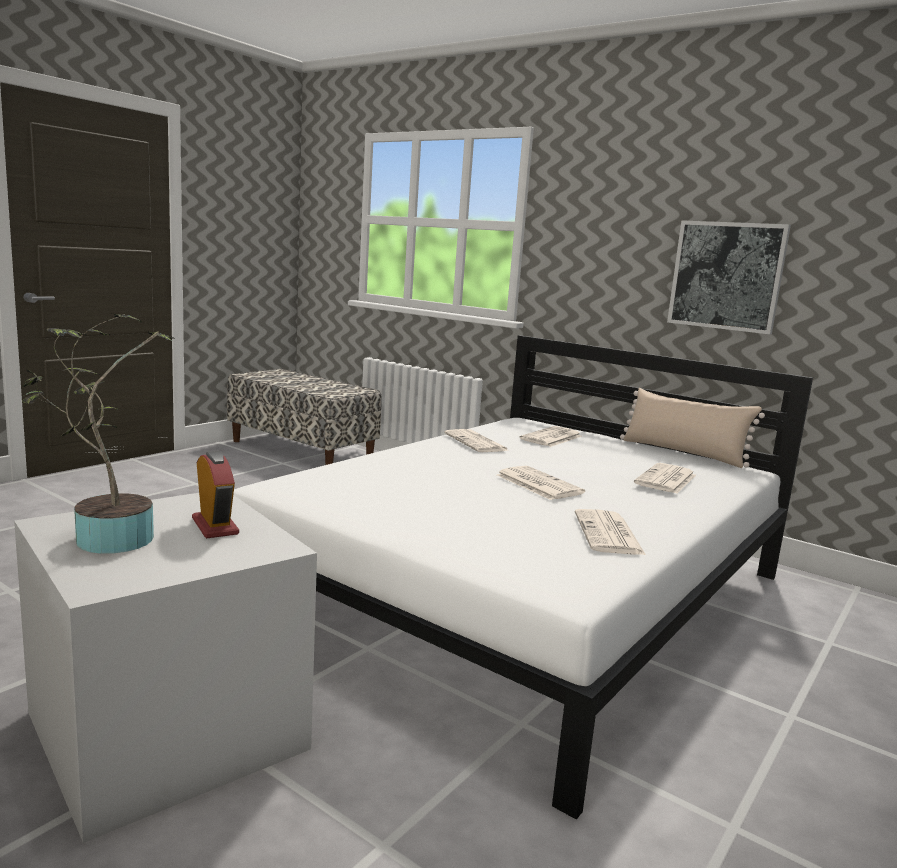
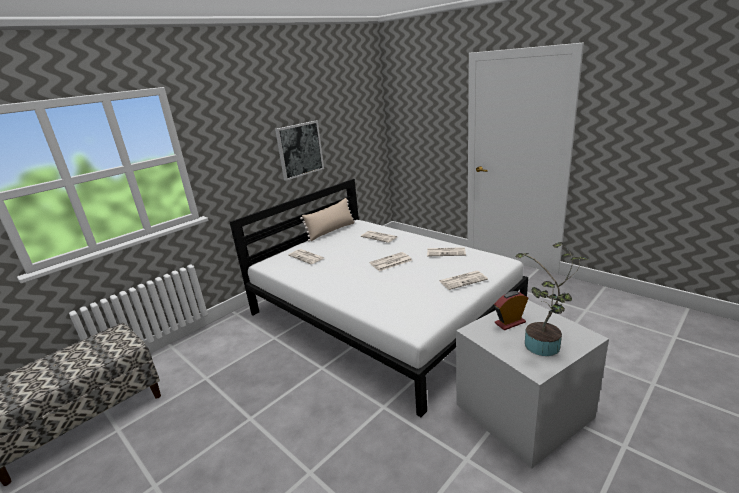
camera: 80 degrees left, 10 degrees up
(477, 442) = (318, 276): newspaper -> newspaper (463, 280)

